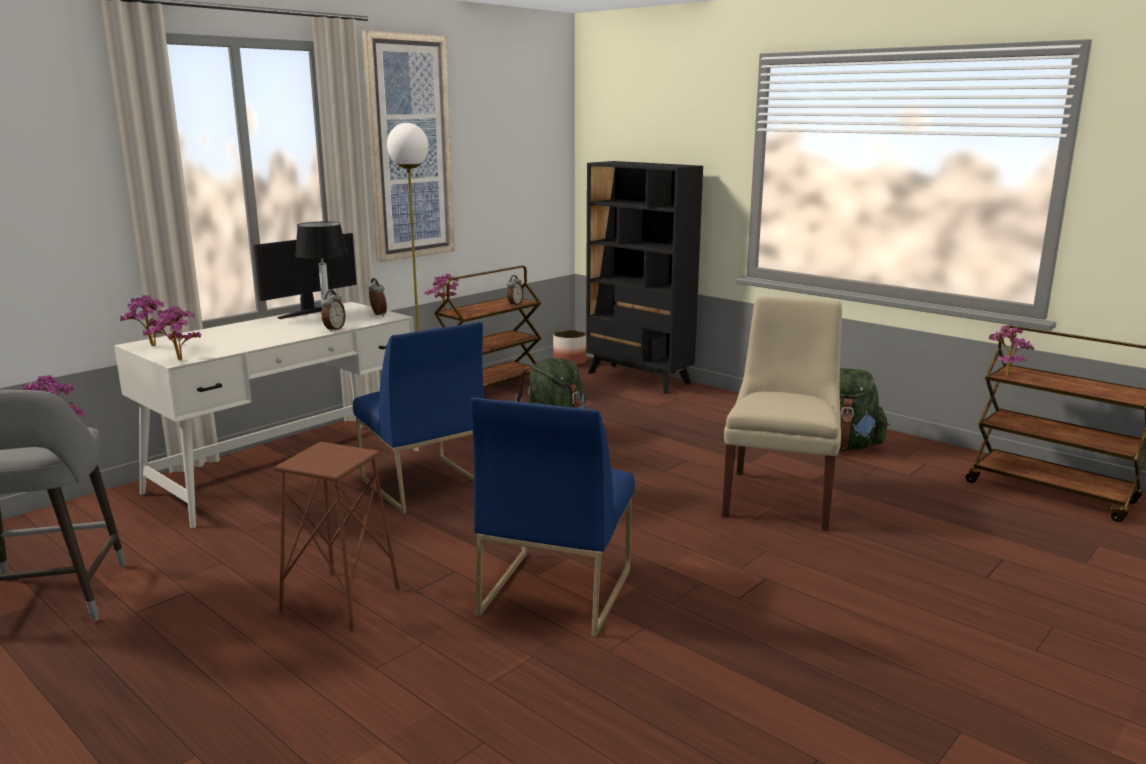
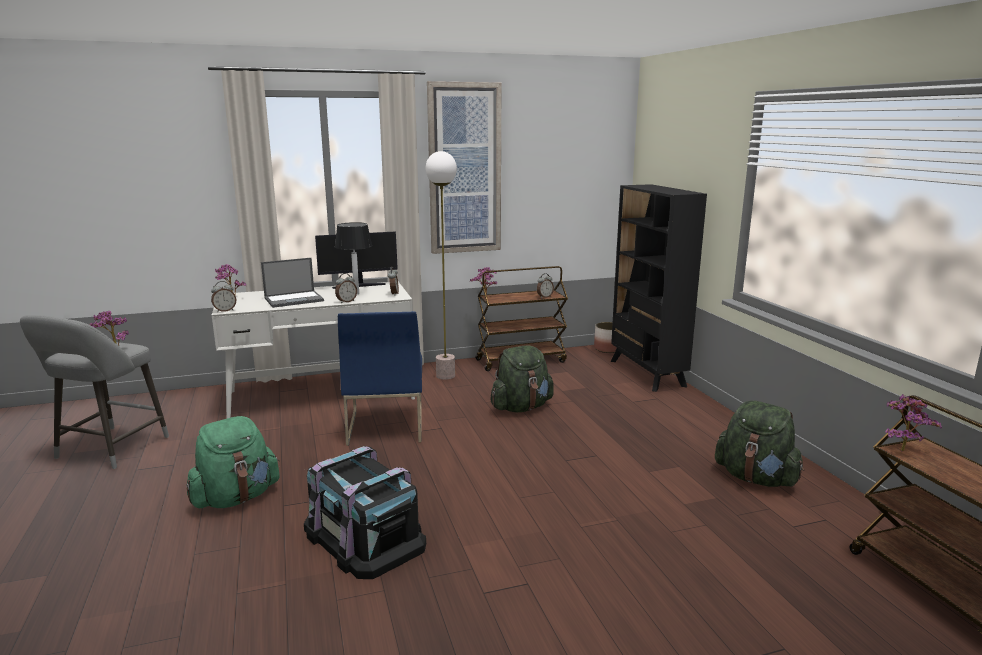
camera: 30 degrees right, 0 degrees up
(178, 361) = (225, 310): potted plant -> alarm clock
(254, 336) = (294, 299): none -> laptop
(341, 600) = (236, 498): brown stool -> green backpack
(555, 591) = (363, 537): blue chair -> black storage box
(780, 497) = (634, 512): beige chair -> none

